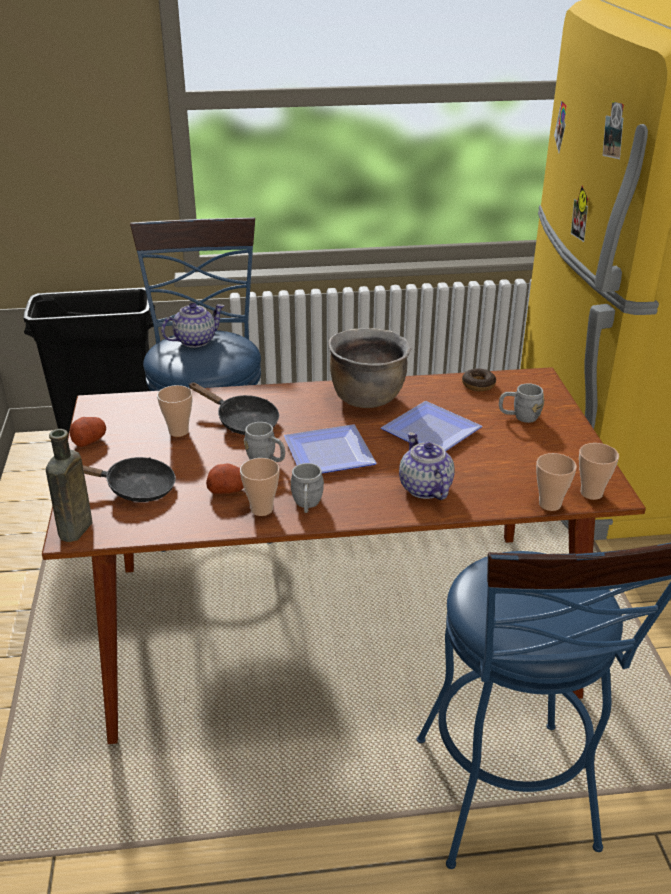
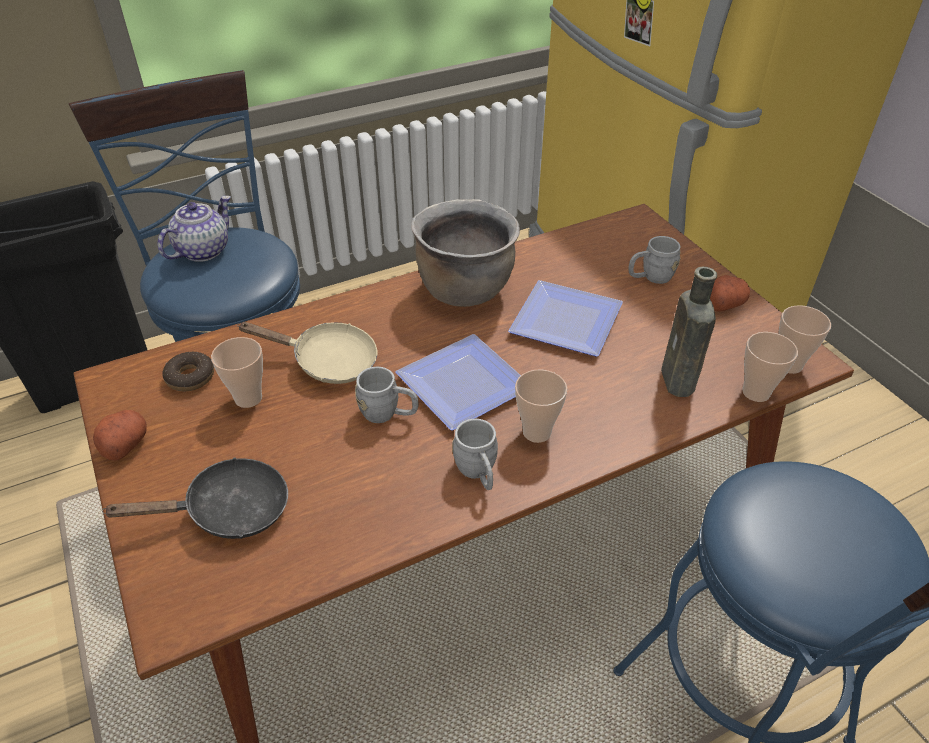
camera: 20 degrees left, 10 degrees up
(74, 531) = (172, 615): brown bottle -> brown bottle (678, 382)
(228, 489) = (362, 476): potato -> potato (724, 303)
(242, 421) = (327, 361): black frying pan -> beige frying pan
(261, 509) = (423, 497): cup -> cup (536, 432)
(424, 488) = (605, 406): teapot -> none
(478, 385) = (580, 243): donut -> donut (190, 377)

